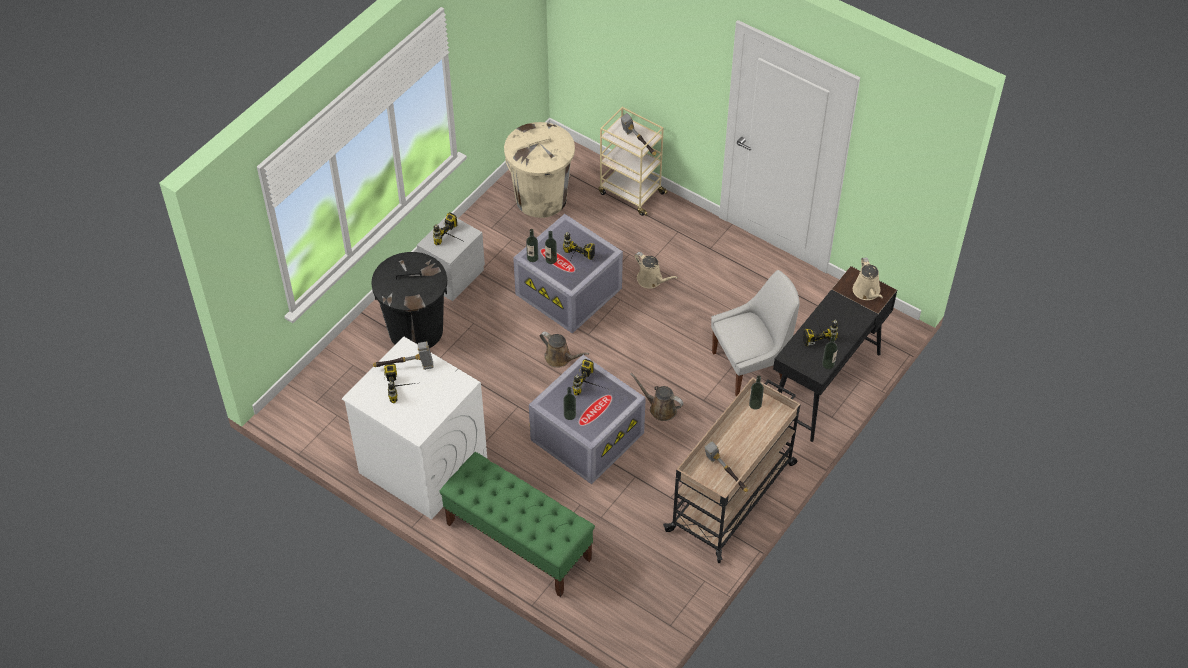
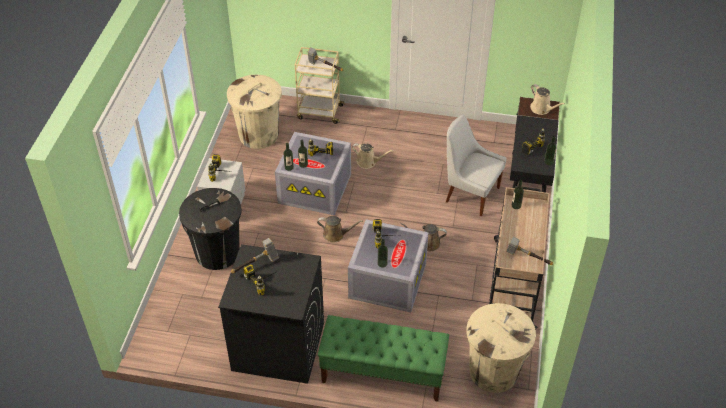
camera: 25 degrees left, 5 degrees down
(422, 465) = (277, 346): white washing machine -> black washing machine
(643, 589) = (493, 371): none -> beige trash can
(751, 366) = (470, 194): white chair -> white chair turned 105 degrees counterclockwise

